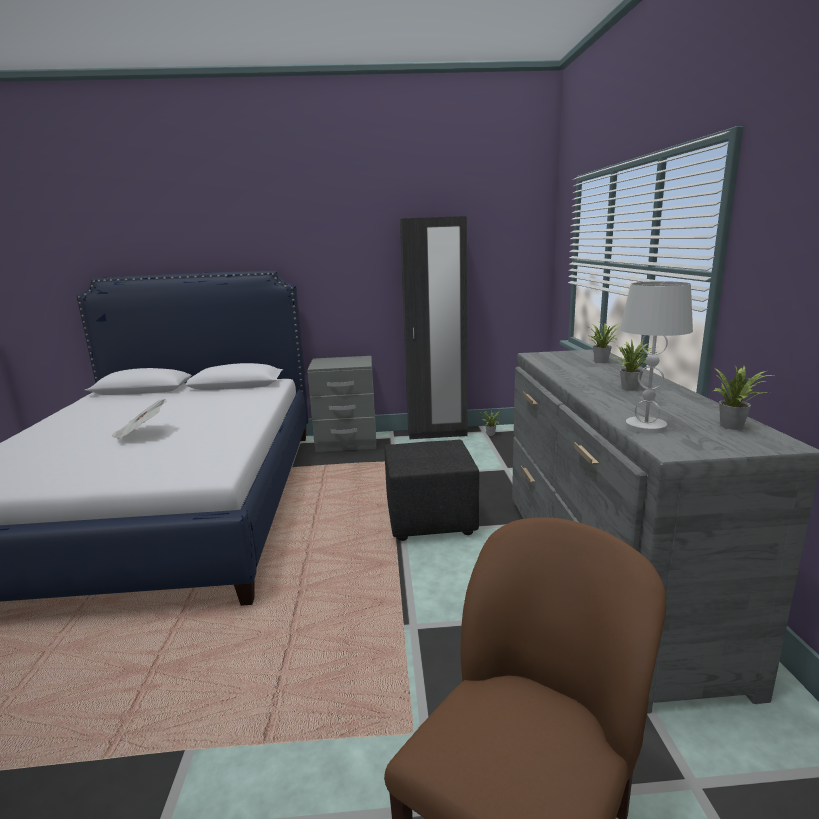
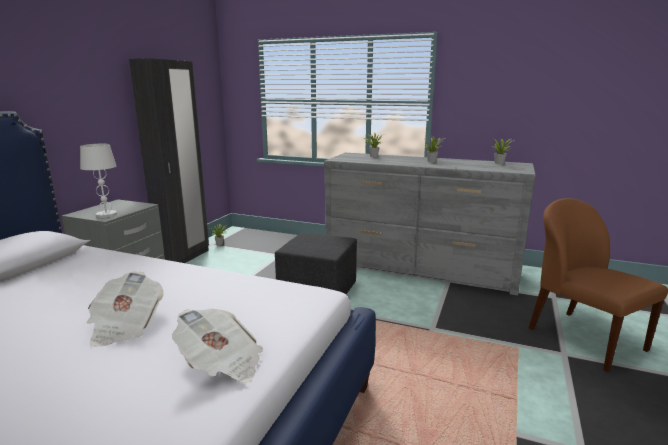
camera: 65 degrees left, 0 degrees up
(84, 472) = (222, 364): none -> newspaper
(646, 427) = (492, 169): white table lamp -> white table lamp (106, 215)

